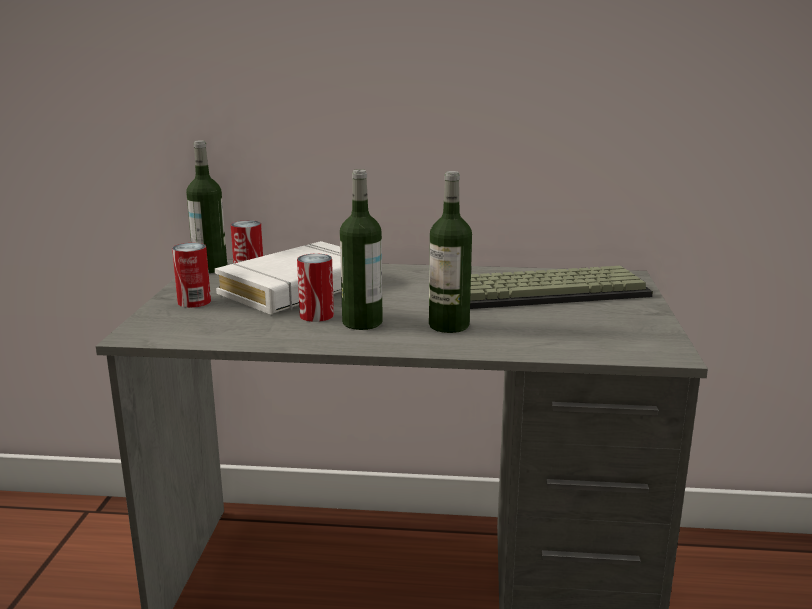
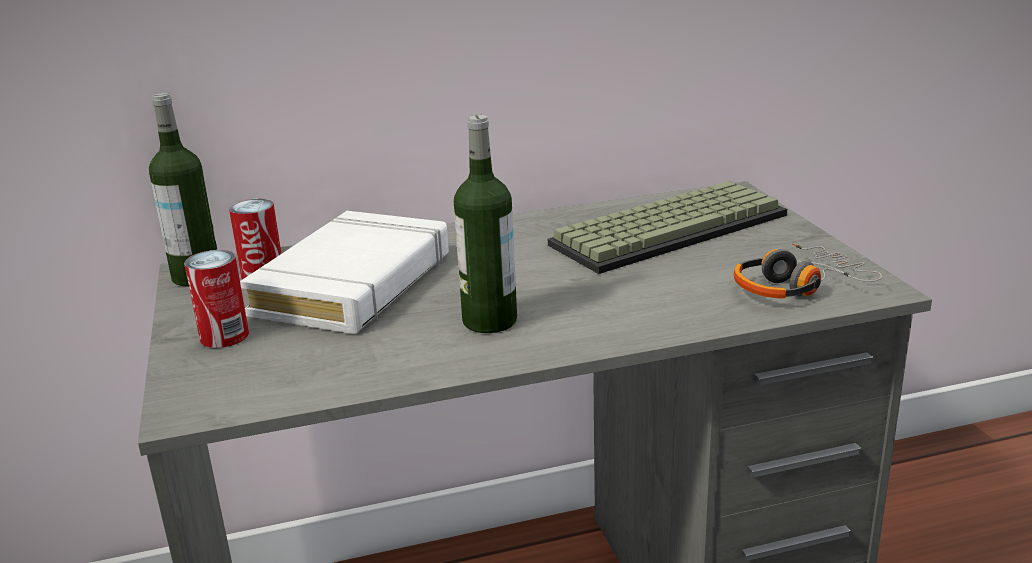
camera: 20 degrees left, 5 degrees up
(316, 315) = (419, 322): can -> none
(449, 325) = (601, 302): bottle -> none
(606, 341) = (797, 286): none -> headphones

